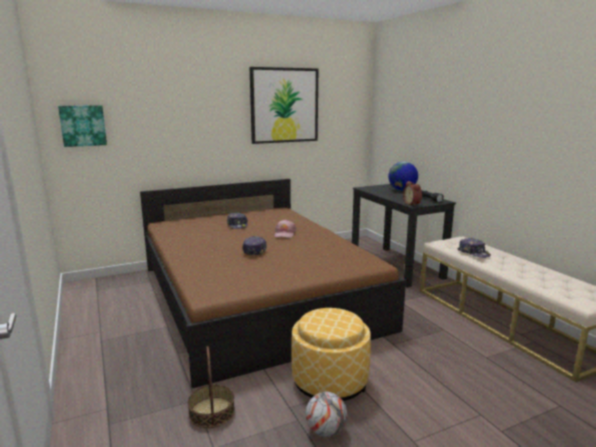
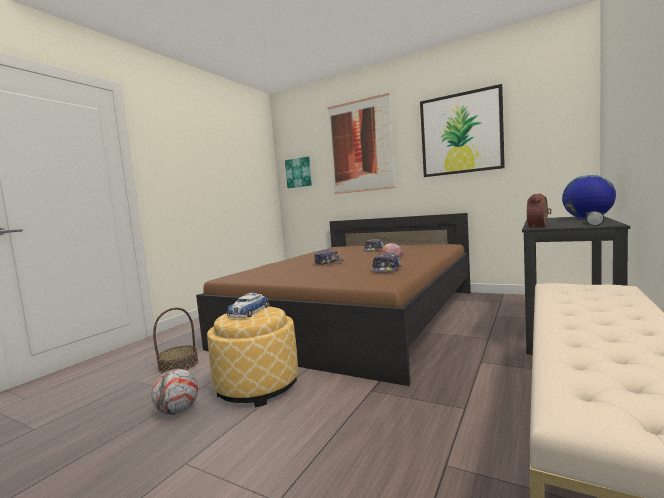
camera: 55 degrees right, 10 degrees down
(180, 102) = (360, 146): none -> picture
(325, 319) = (249, 311): none -> toy car
(473, 253) = (574, 301): cap -> cap (386, 270)

